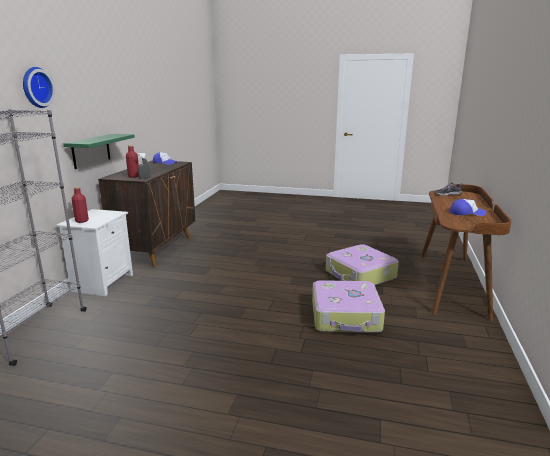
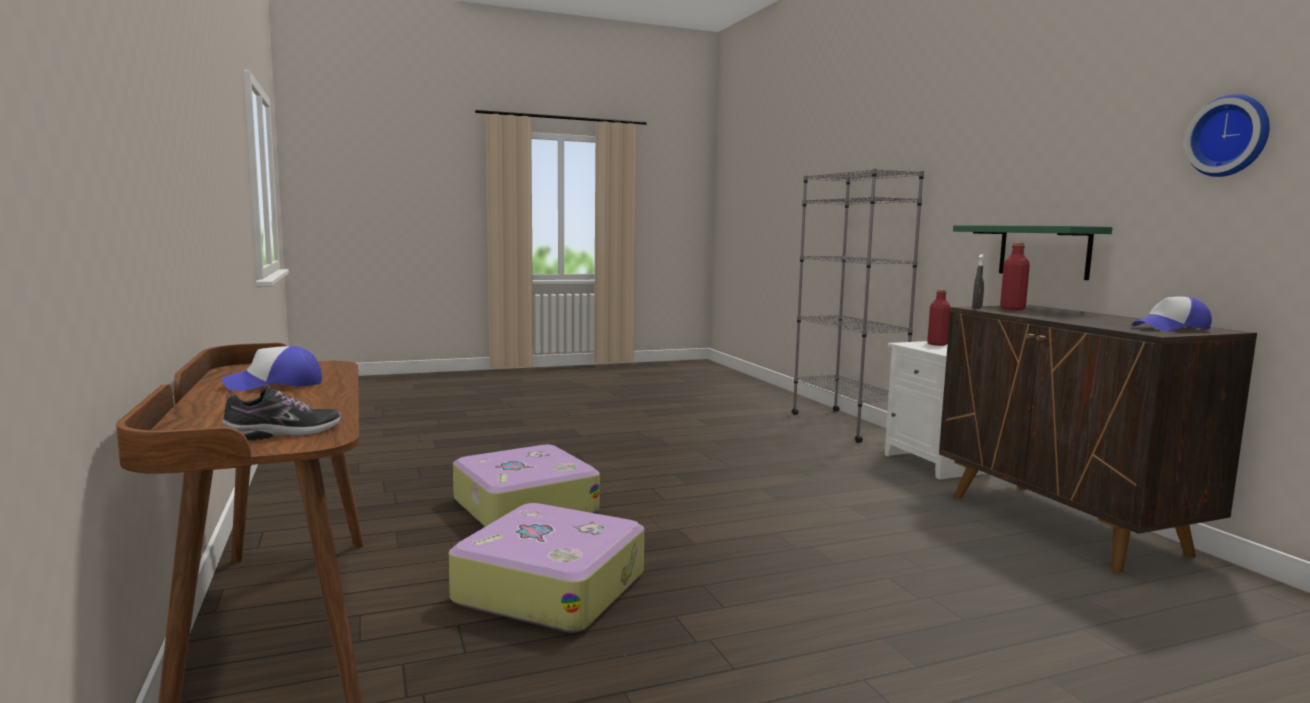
camera: 145 degrees right, 10 degrees down
(35, 87) = (970, 141): wall clock -> wall clock (1230, 136)

